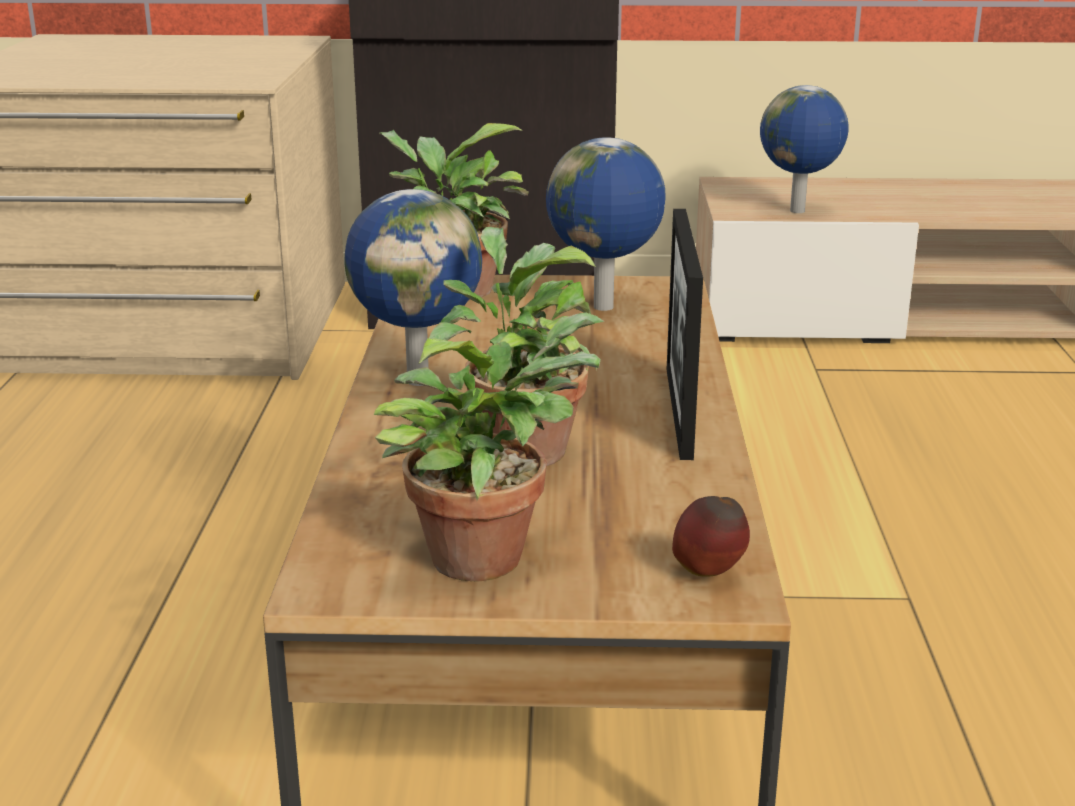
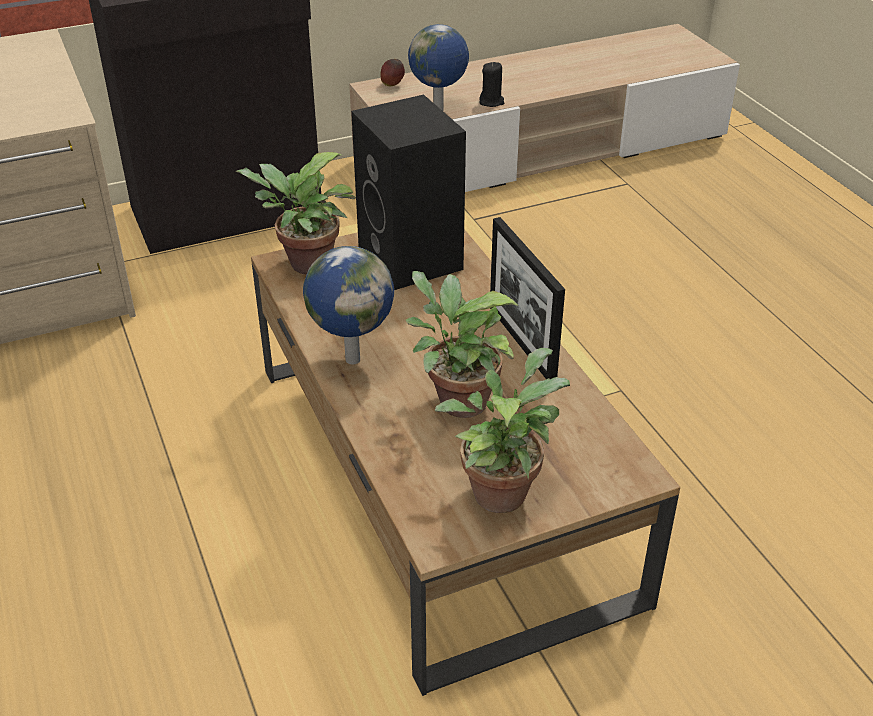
camera: 25 degrees left, 15 degrees up
(605, 308) = (413, 259): globe -> black speaker
(709, 574) = (621, 465): apple -> apple (392, 85)
(881, 214) = (491, 102): none -> black candle

